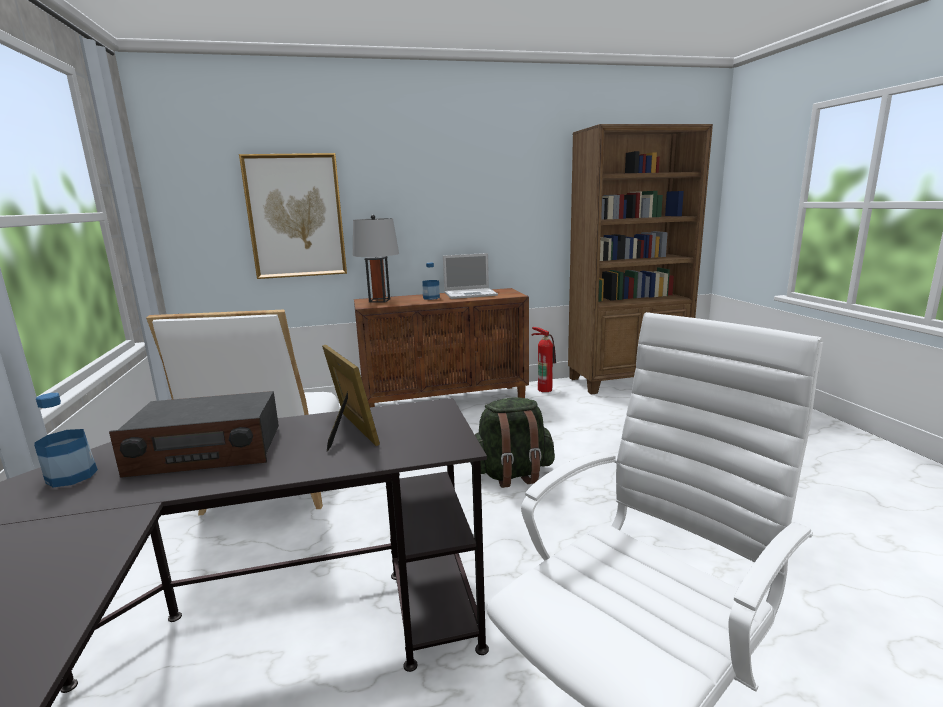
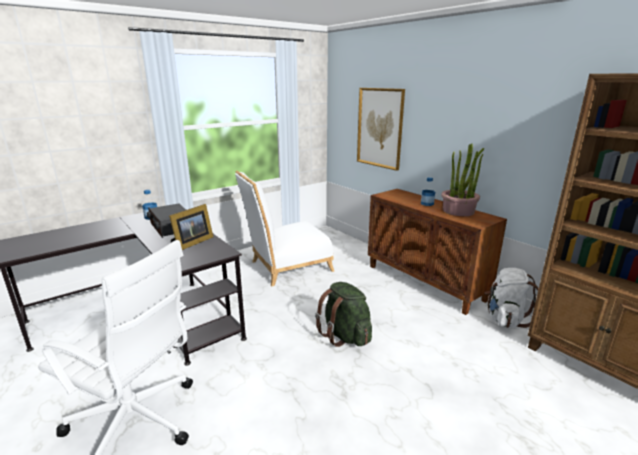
camera: 65 degrees right, 5 degrees up
(379, 300) = (400, 194): grey table lamp -> none
(471, 294) = (458, 211): laptop -> potted plant
(544, 389) = (505, 319): fire extinguisher -> white backpack

